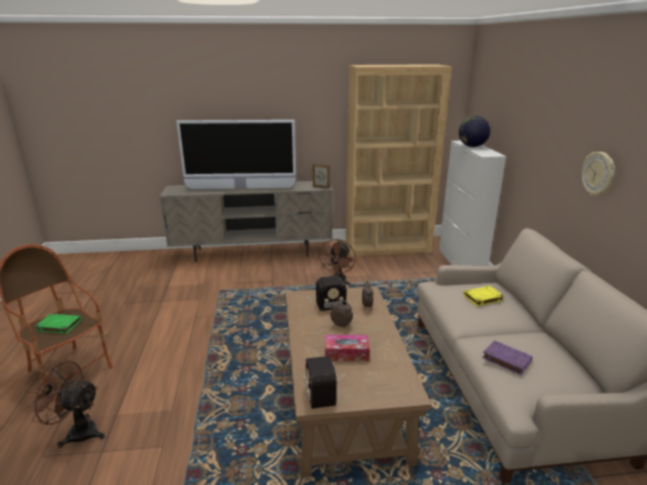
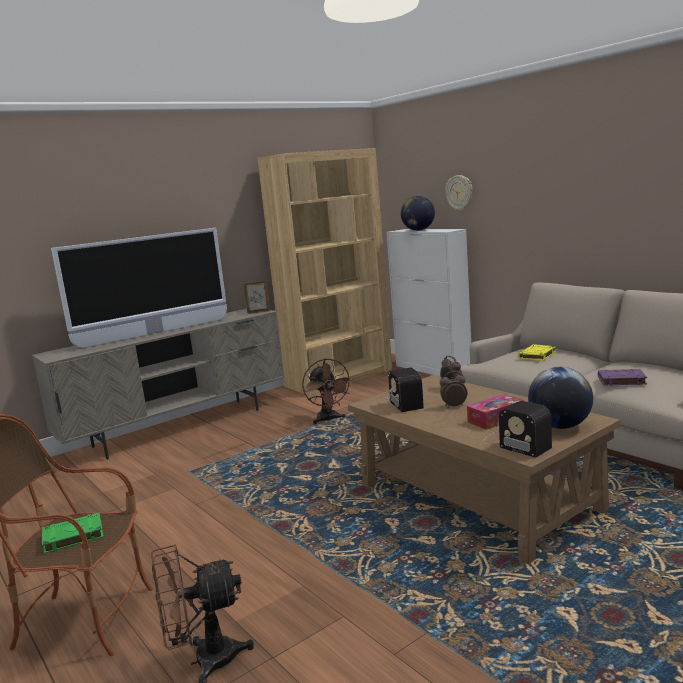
camera: 30 degrees left, 10 degrees down
(320, 304) = (405, 401): radio -> radio turned 120 degrees clockwise
(376, 386) = (560, 426): none -> globe
(598, 174) = (594, 207): wall clock -> wall clock (459, 193)

